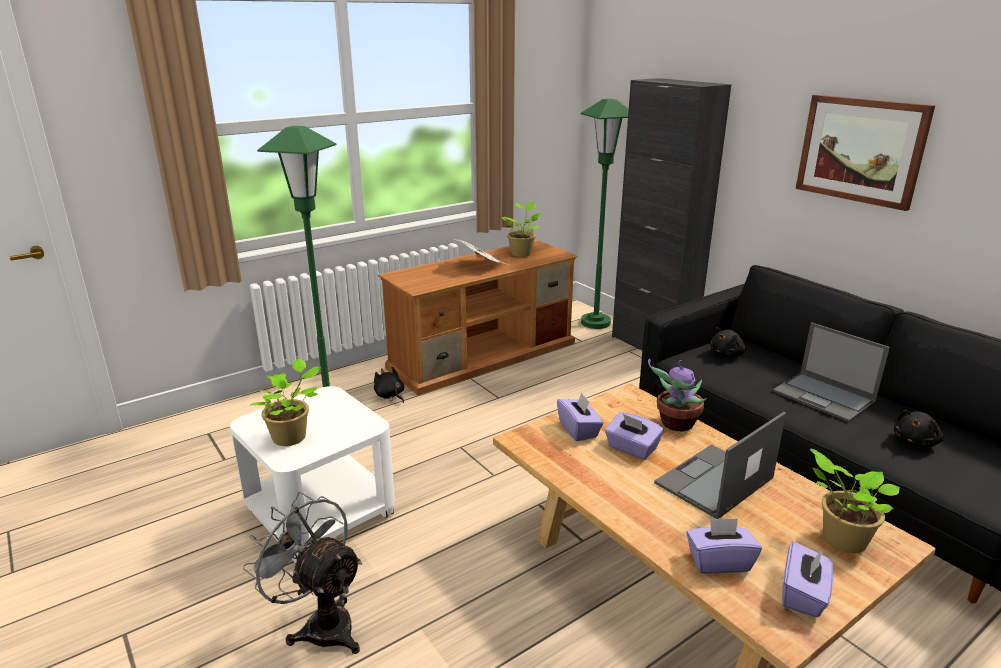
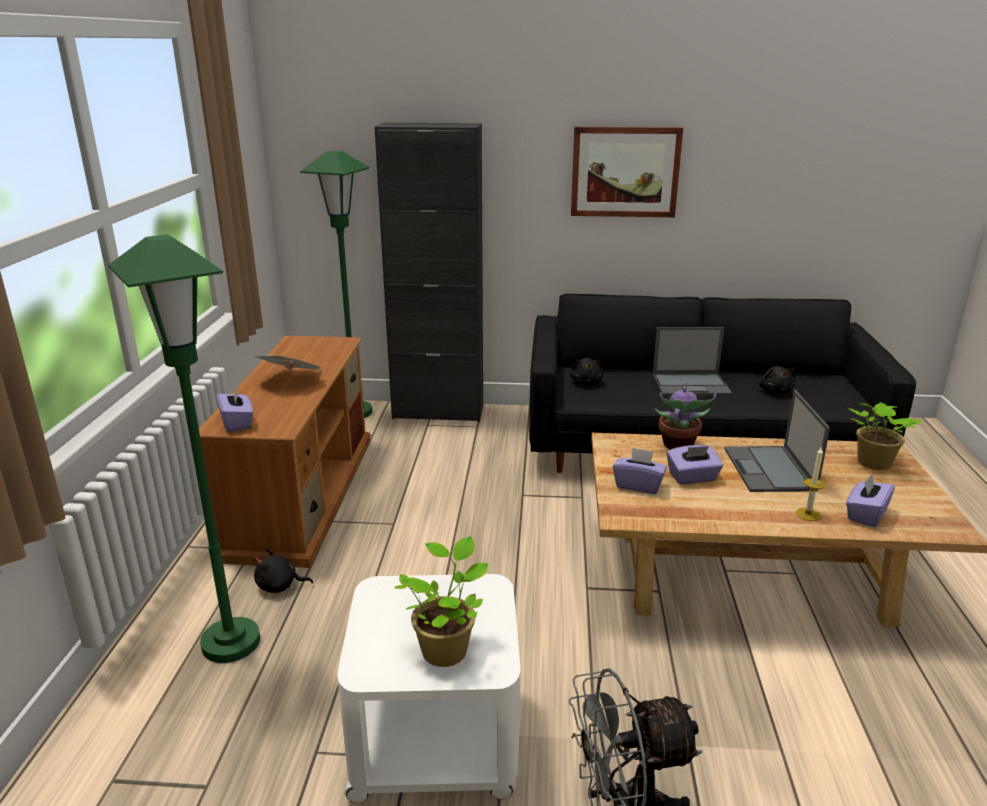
camera: 50 degrees left, 0 degrees up
(521, 253) = (304, 353): potted plant -> none
(663, 526) = (808, 514): none -> candle
(803, 595) = (920, 504): purple tissue box -> purple tissue box (237, 423)

